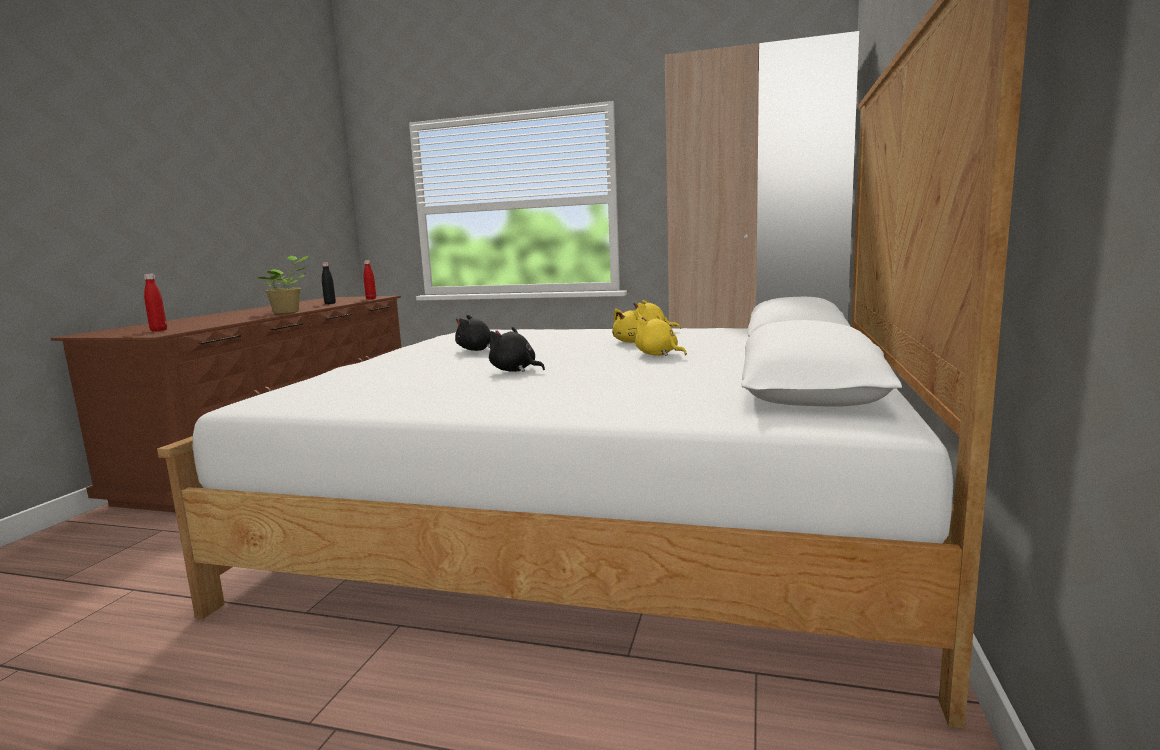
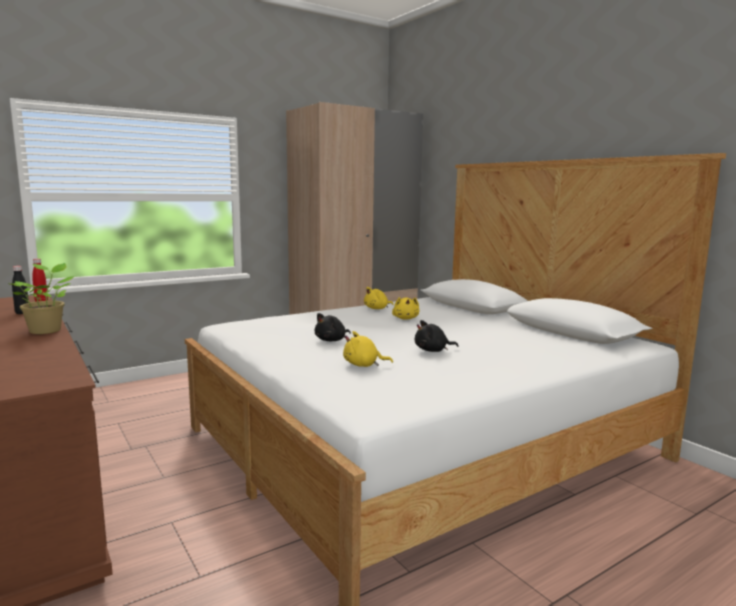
camera: 50 degrees left, 0 degrees up
(158, 330) = (27, 377): red bottle -> none
(658, 355) = (454, 326): yellow plush toy -> yellow plush toy (363, 365)

